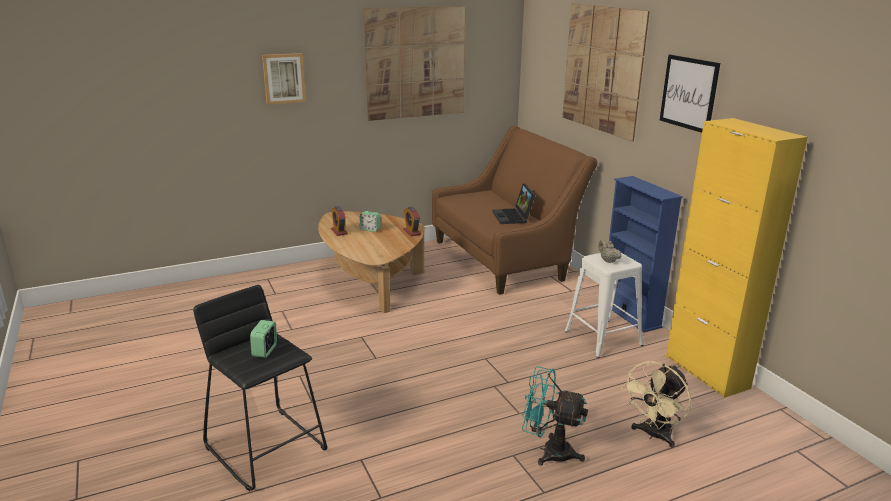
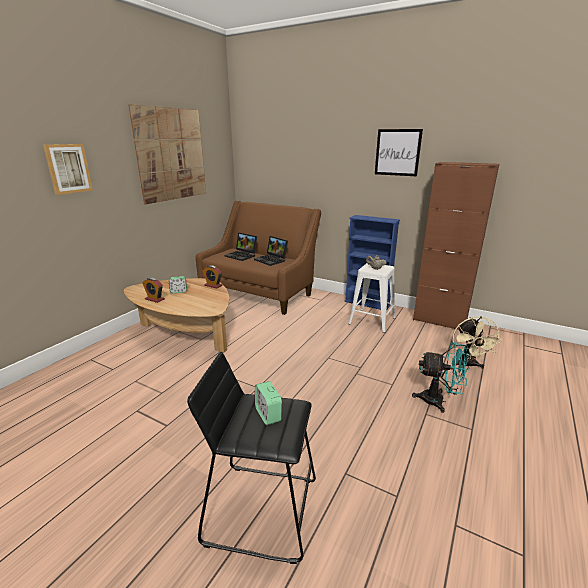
camera: 35 degrees left, 0 degrees up
(487, 203) = (242, 255): none -> laptop
(549, 451) = (438, 401): turquoise fan -> turquoise fan turned 150 degrees counterclockwise
(602, 69) = (317, 148): picture -> none
(706, 372) = (439, 321): yellow cabinet -> brown cabinet

